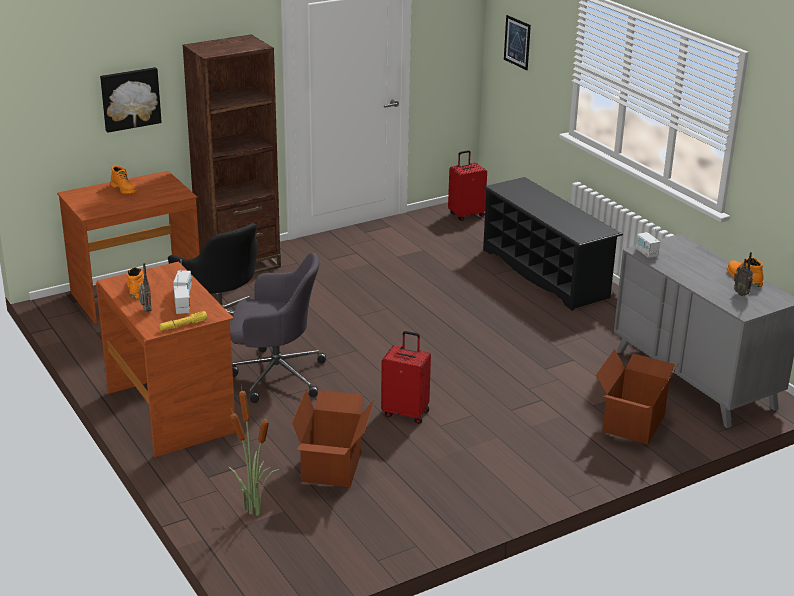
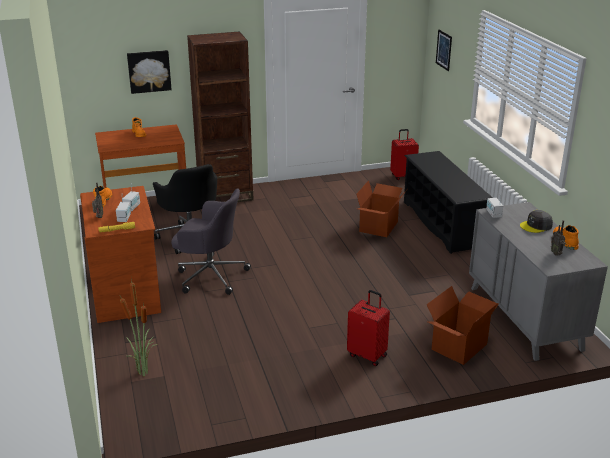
camera: 15 degrees right, 0 degrees up
(333, 467) = (215, 348): cardboard box -> cardboard box (379, 227)
(406, 413) = (289, 314): red suitcase -> red suitcase (368, 355)
(703, 262) = (536, 226): none -> grey cap

